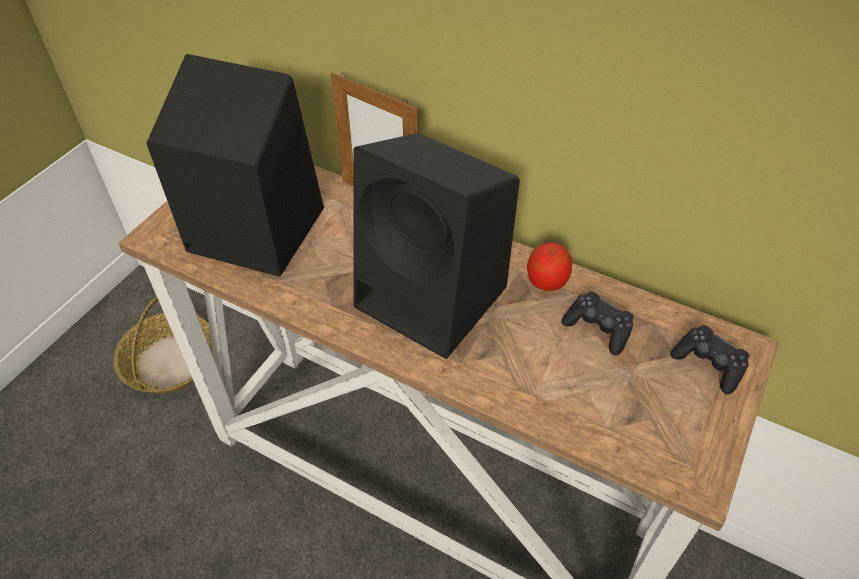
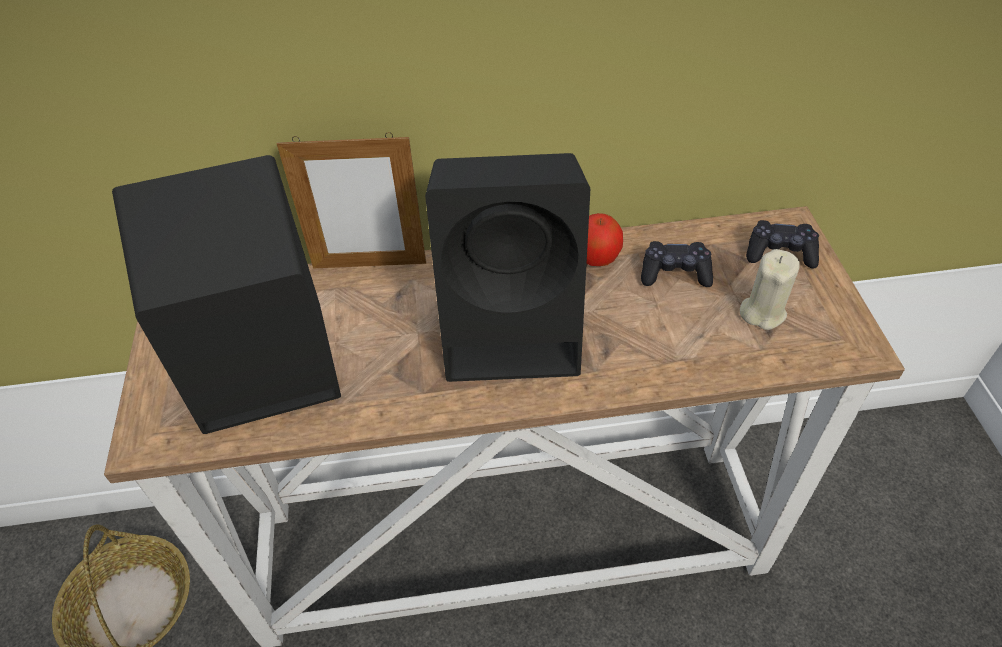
camera: 35 degrees left, 0 degrees up
(640, 401) = (762, 312): none -> beige candle

